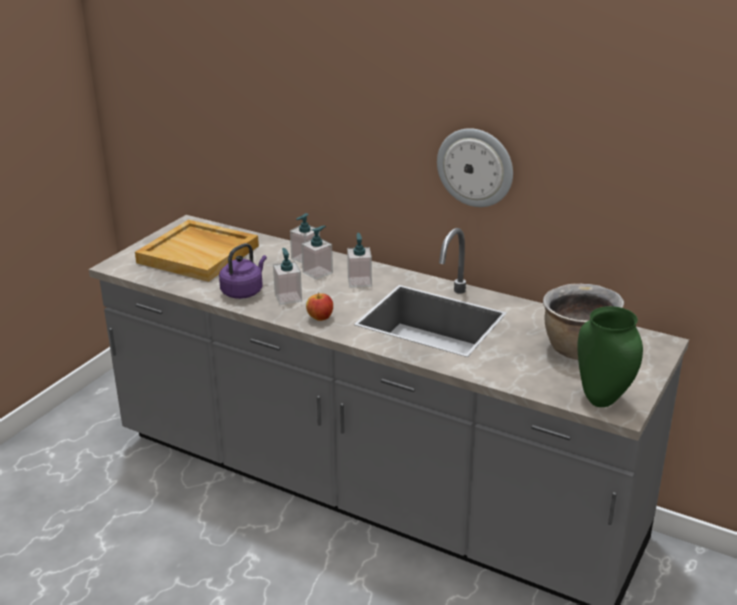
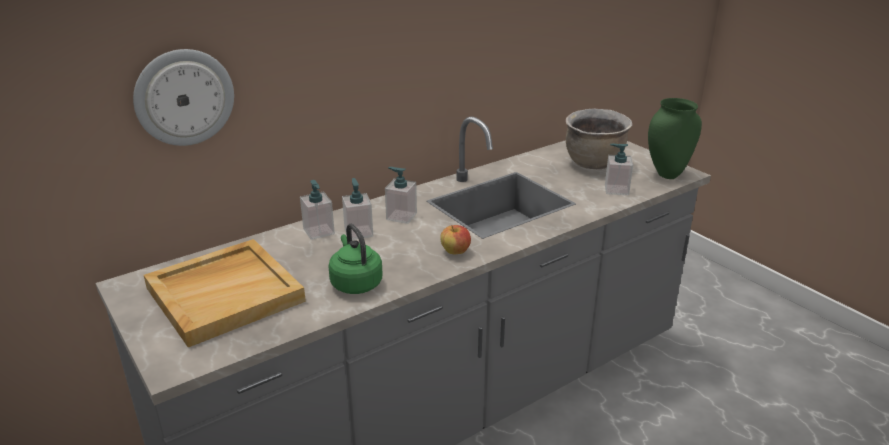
camera: 65 degrees left, 0 degrees up
(243, 291) = (355, 283): purple kettle -> green kettle
(288, 298) = (397, 260): soap dispenser -> soap dispenser (616, 190)
(475, 167) = (449, 59): wall clock -> wall clock (184, 97)

